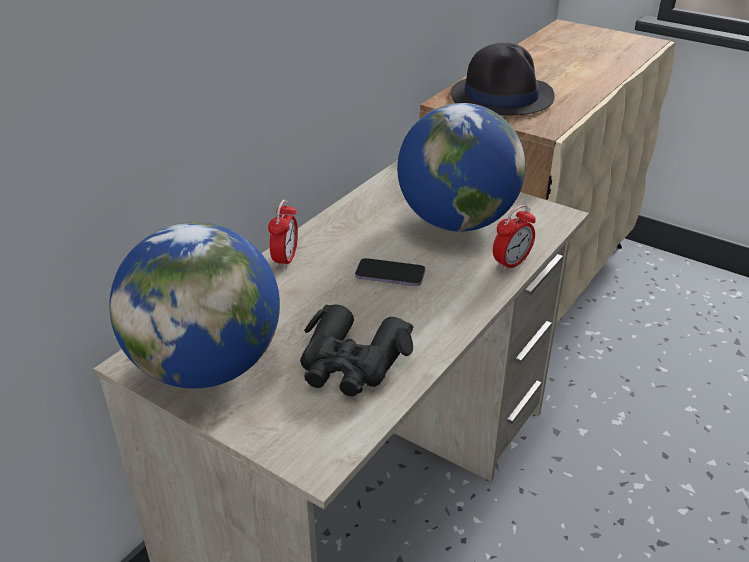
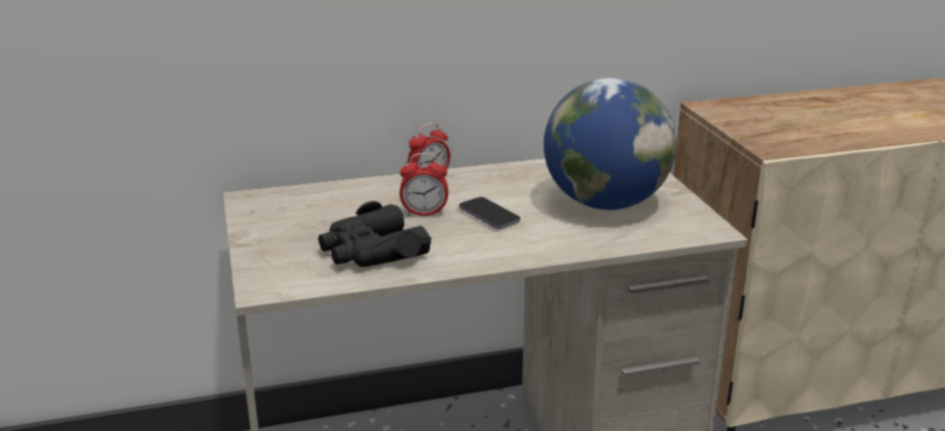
camera: 40 degrees right, 10 degrees down
(206, 366) = (282, 216): globe -> none
(502, 97) = (774, 116): black hat -> none
(511, 263) = (602, 244): alarm clock -> alarm clock (424, 213)

